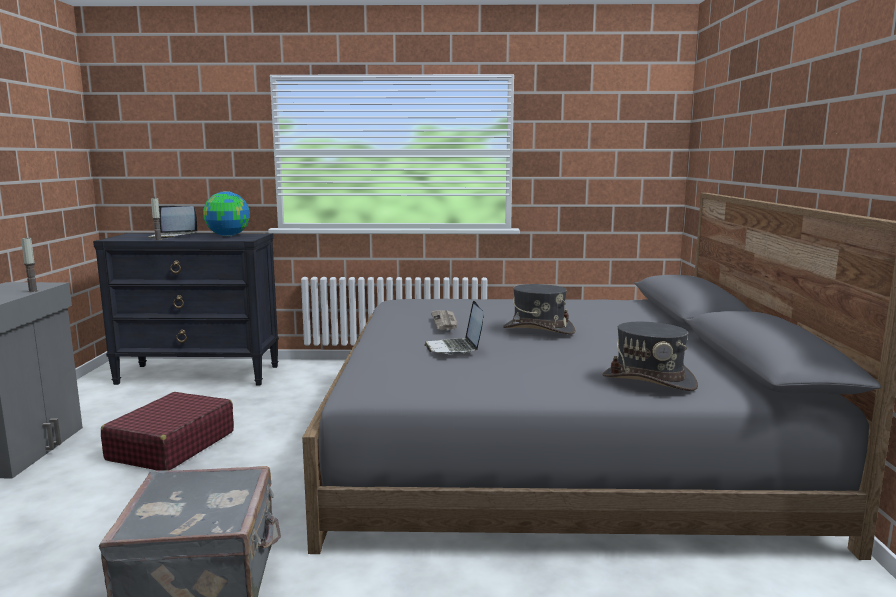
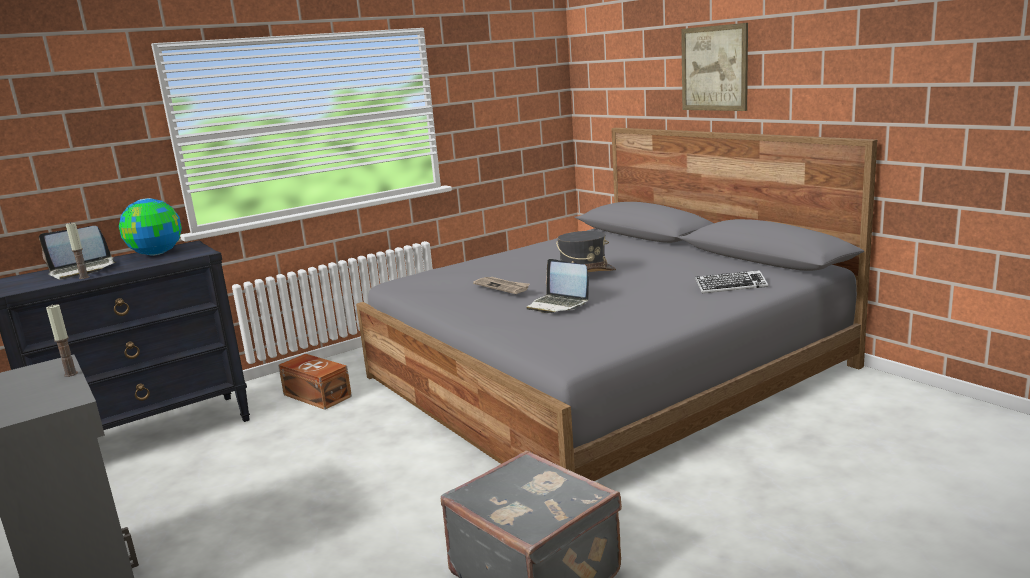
camera: 35 degrees left, 5 degrees up
(171, 446) = (271, 504): red suitcase -> none
(324, 383) = (317, 395): none -> brown storage box
(649, 381) = (731, 286): grey hat -> keyboard
(784, 123) = (714, 68): none -> picture

